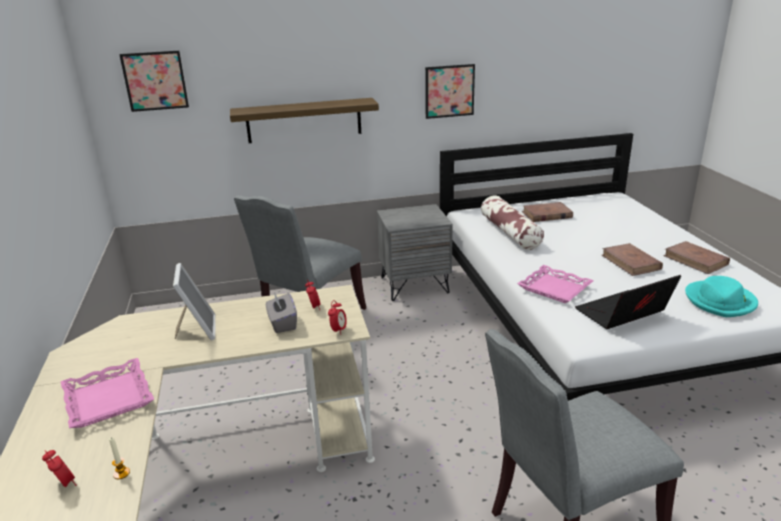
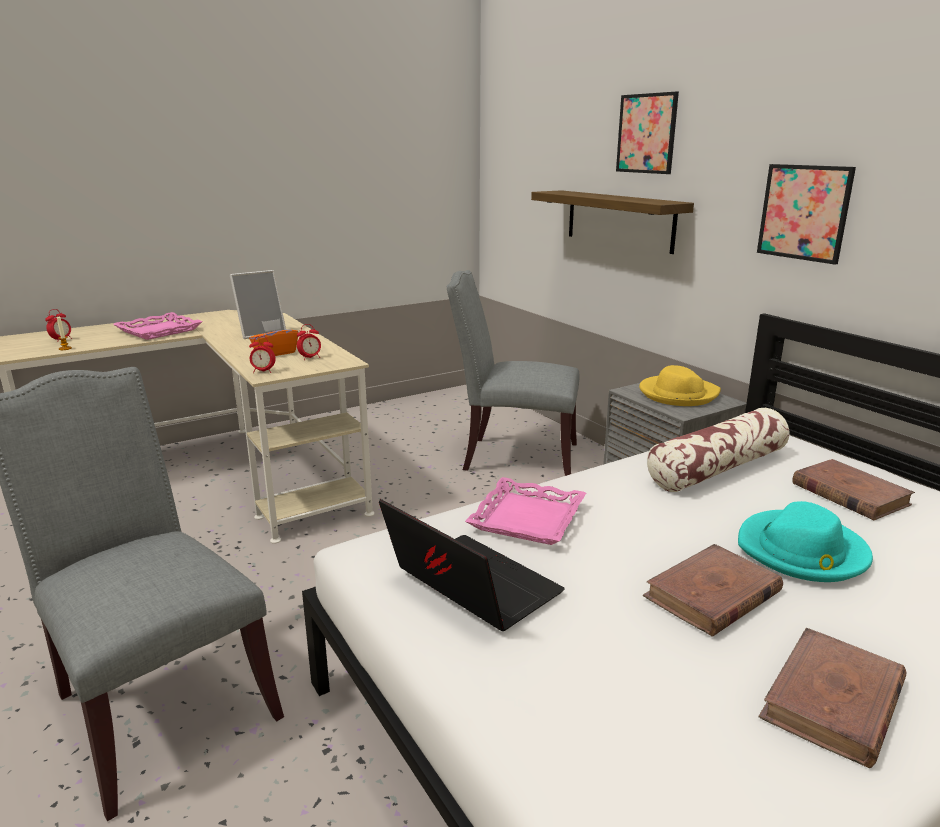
camera: 70 degrees right, 5 degrees down
(155, 81) = (518, 150): picture -> picture (646, 133)
(282, 323) = (275, 353): grey tissue box -> orange tissue box
(411, 215) = (678, 394): none -> yellow hat
(720, 301) = (608, 730): turquoise hat -> turquoise hat (802, 551)

